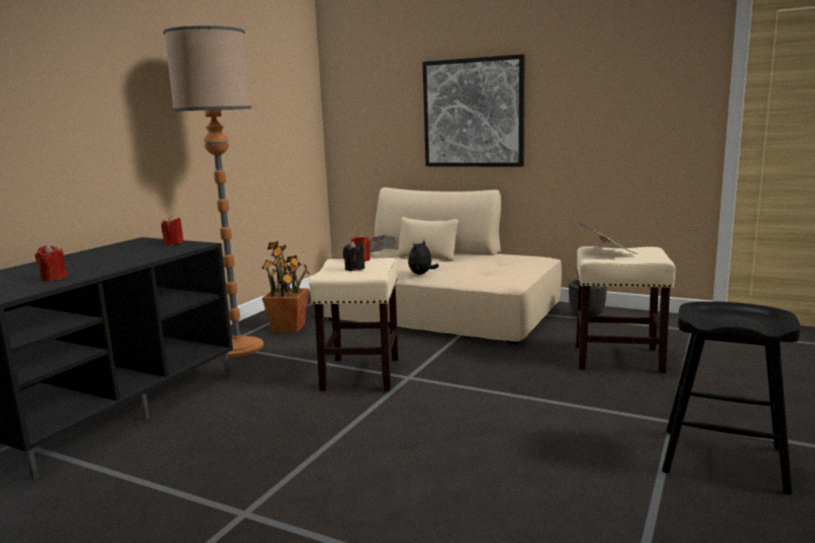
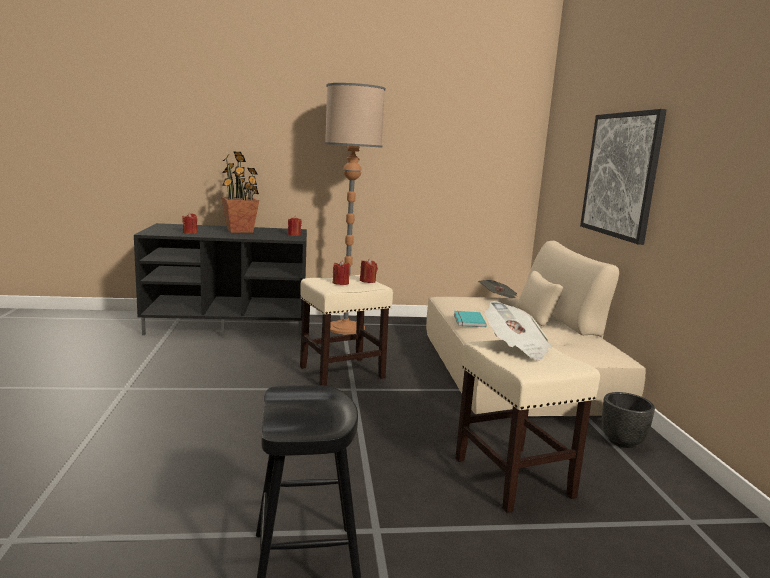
camera: 55 degrees right, 0 degrees up
(289, 328) = (398, 332): potted plant -> potted plant (240, 231)
(354, 269) = (340, 283): black candle -> red candle
(421, 274) = (468, 321): plush toy -> turquoise book

